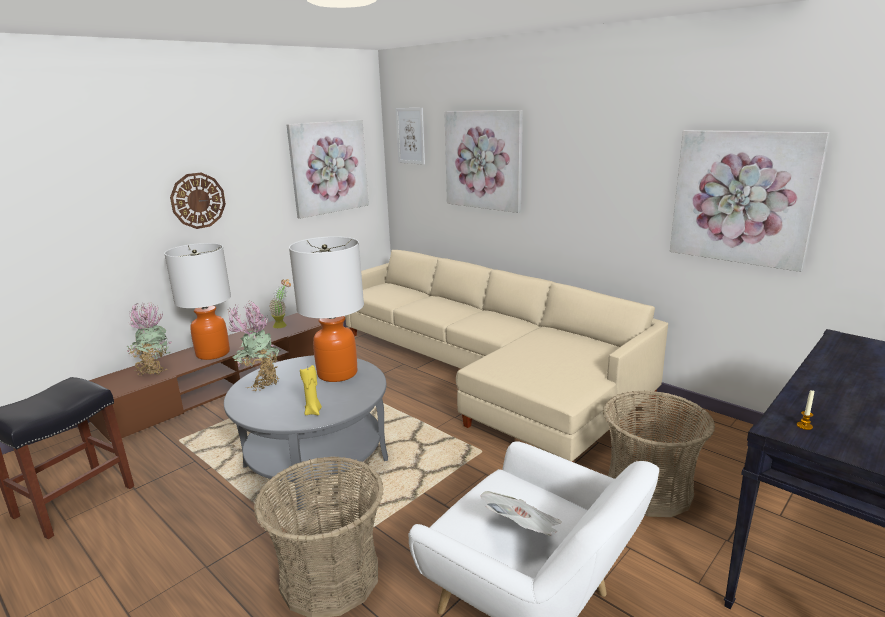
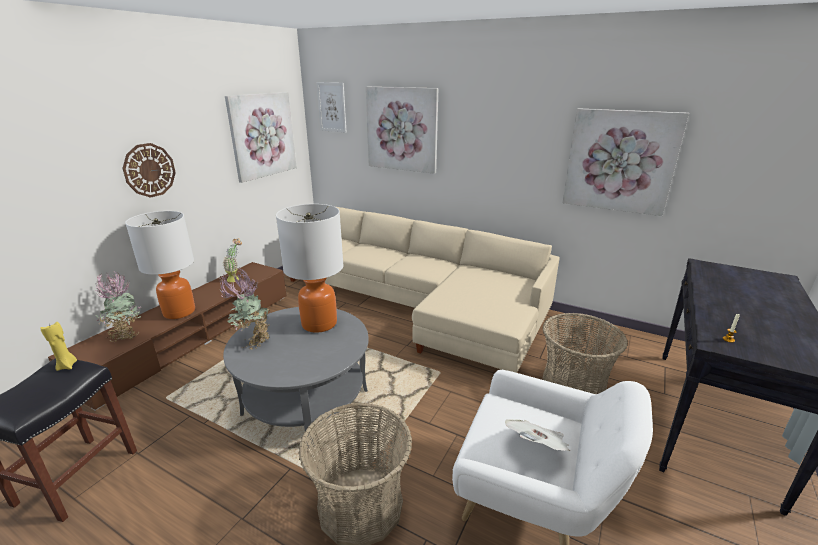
camera: 15 degrees left, 5 degrees up
(313, 412) = (316, 363): yellow candle -> yellow candle (67, 366)

